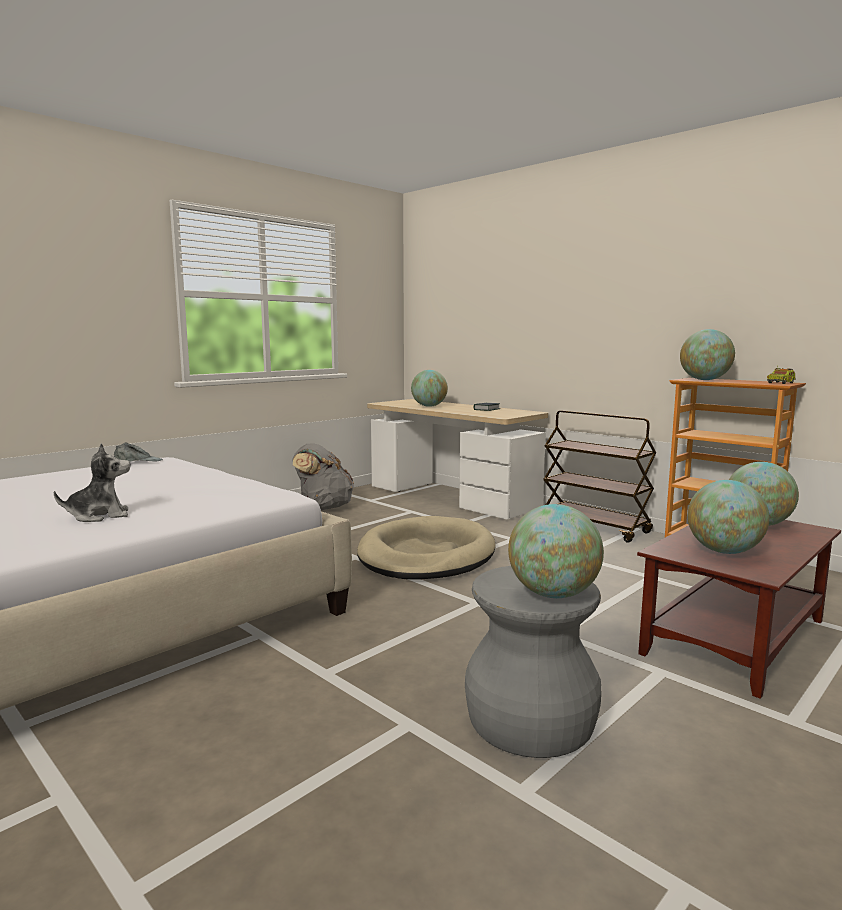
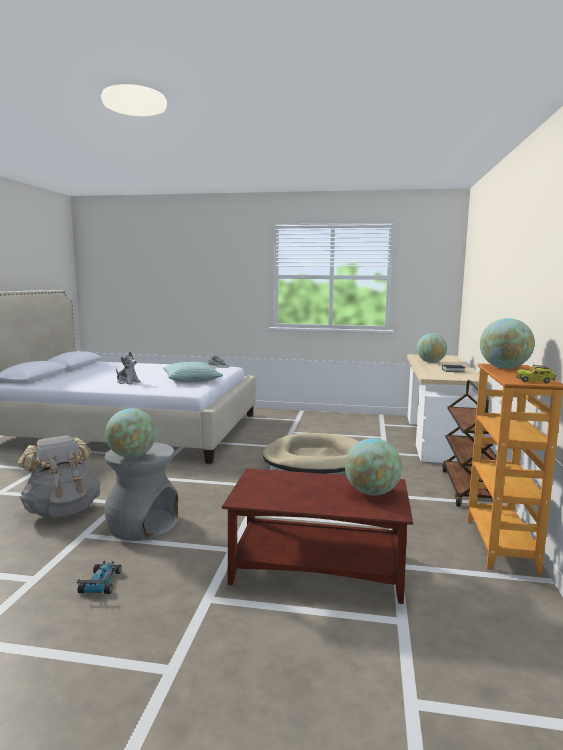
camera: 55 degrees right, 0 degrees up
(198, 484) = (191, 380): none -> pillow
(323, 507) = (346, 420): grey backpack -> grey backpack (63, 510)
(724, 551) = (278, 487): globe -> none
(725, 805) = (101, 583): none -> toy car

